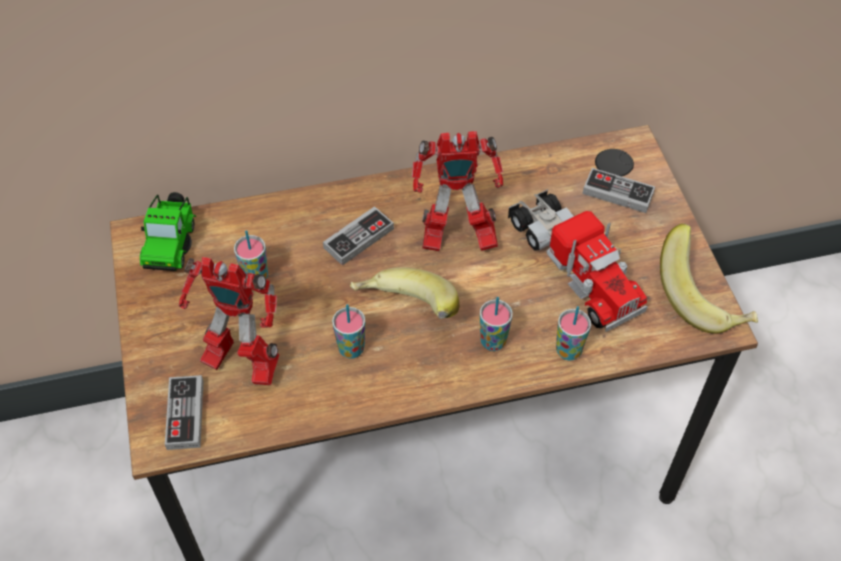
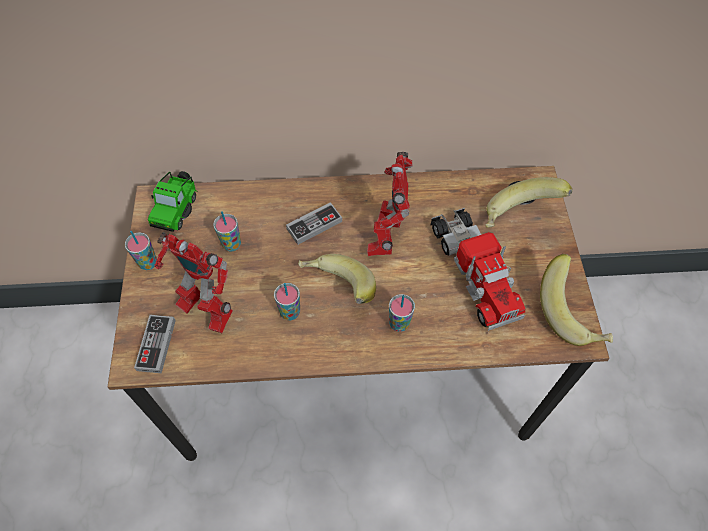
camera: 10 degrees right, 5 degrees up
(455, 240) = (387, 237): toy robot -> toy robot turned 90 degrees clockwise
(568, 351) = (456, 341): cup -> cup (148, 263)
(618, 193) = (519, 217): game controller -> banana

